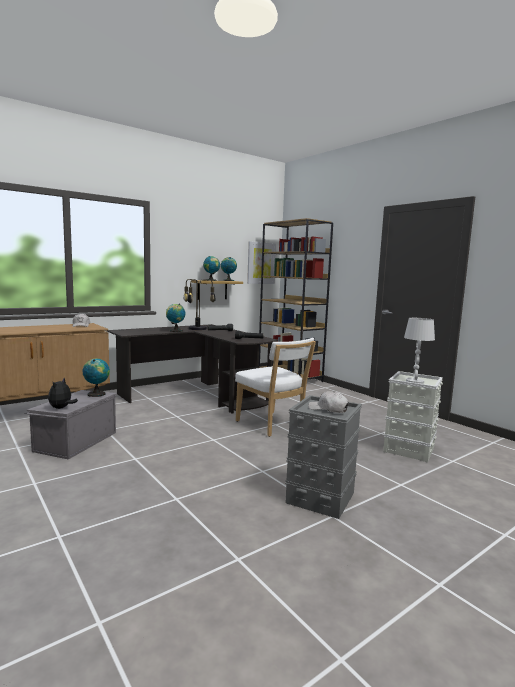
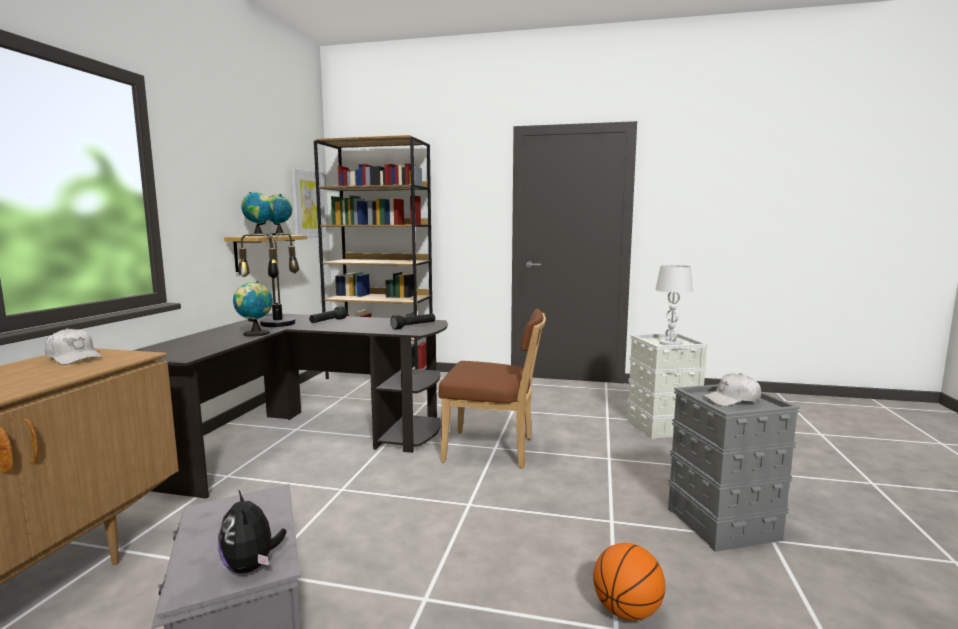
camera: 40 degrees left, 0 degrees up
(96, 393) = (253, 501): globe -> none
(193, 497) = (627, 611): none -> basketball
(272, 425) = (493, 450): white chair -> brown chair

